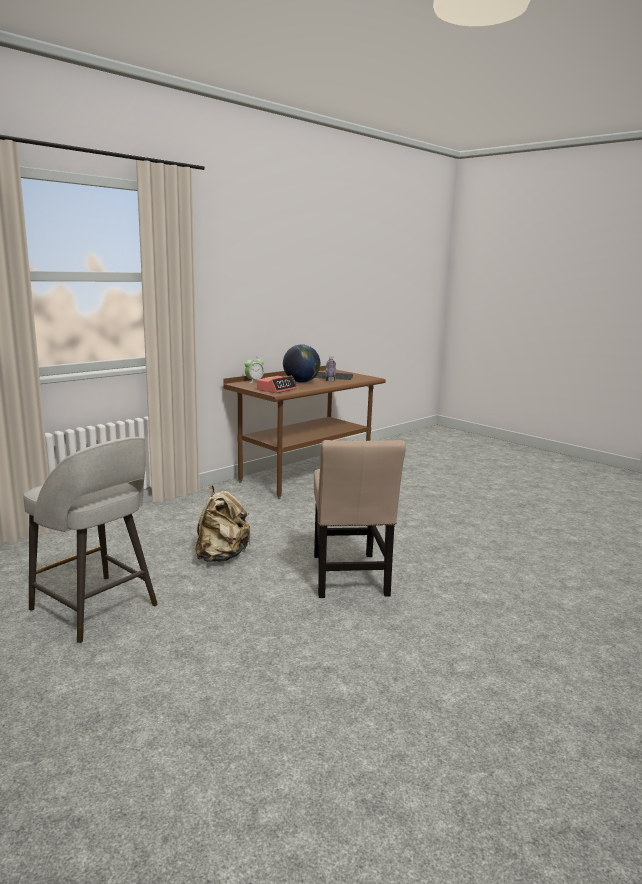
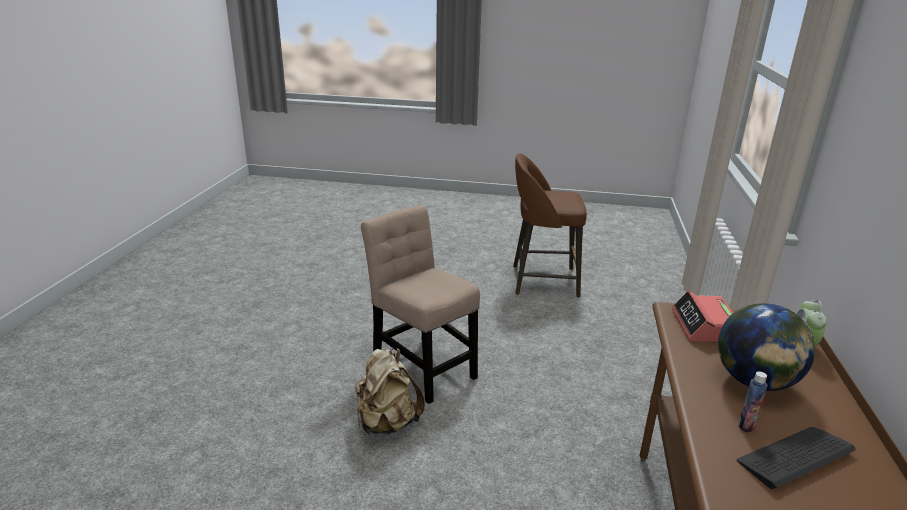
camera: 145 degrees right, 10 degrees up
(96, 609) = (542, 281): grey stool -> brown stool
(221, 556) = (545, 343): beige backpack -> beige backpack (387, 423)

